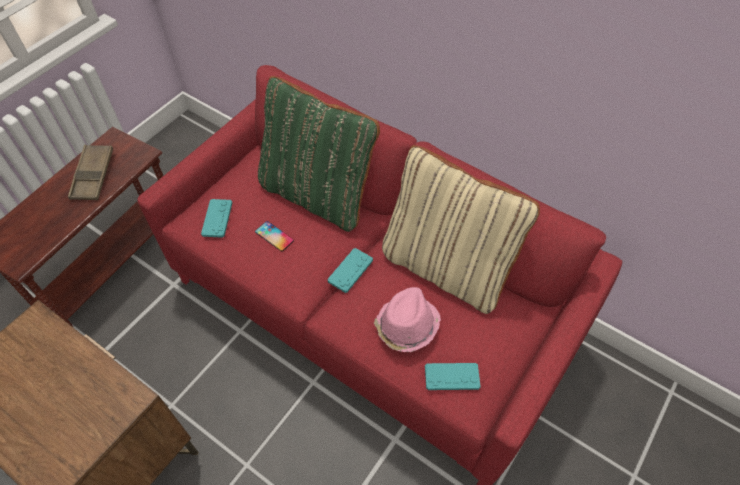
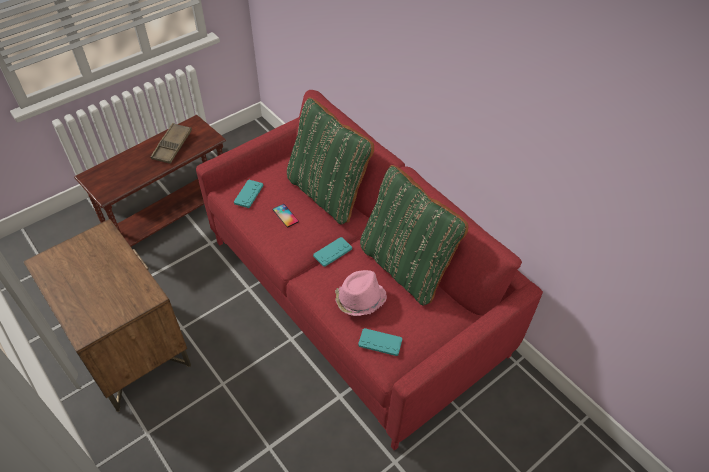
camera: 15 degrees right, 5 degrees down
(446, 267) = (405, 266): beige pillow -> green pillow

